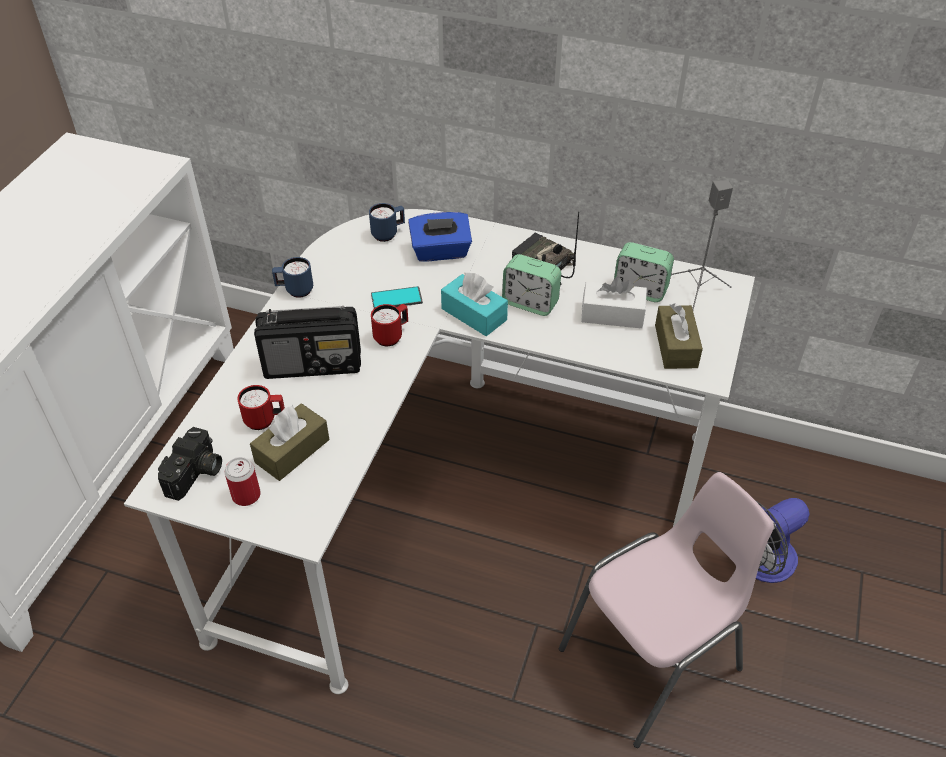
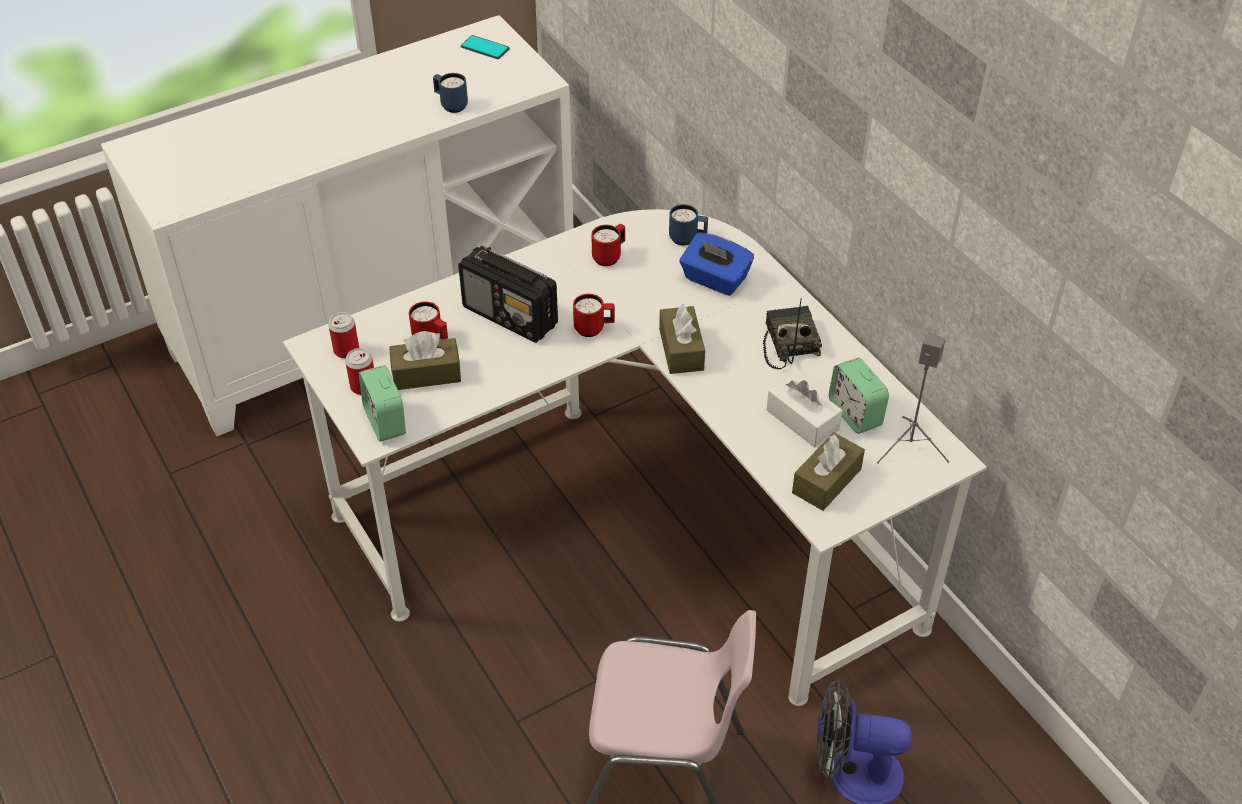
camera: 40 degrees right, 0 degrees up
(196, 474) = (346, 350): camera -> can
(295, 291) = (559, 247): blue mug -> blue mug (451, 105)
(343, 277) = (609, 256): none -> red mug
(396, 298) = (632, 300): phone -> phone (485, 48)
(474, 314) = (681, 349): turquoise tissue box -> brown tissue box
(530, 303) = (741, 368): alarm clock -> alarm clock (385, 422)

